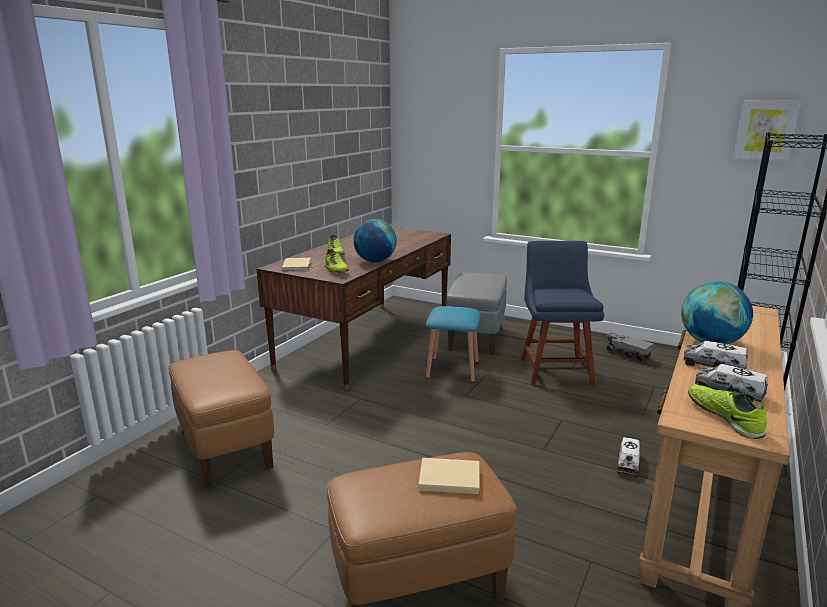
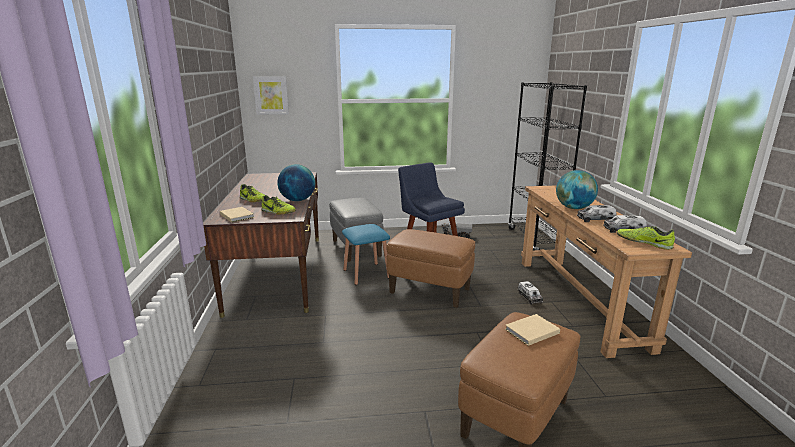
camera: 35 degrees left, 0 degrees up
(226, 450) = (263, 395): brown ottoman -> brown ottoman (430, 291)
(766, 130) = (513, 81): picture -> picture (271, 95)

